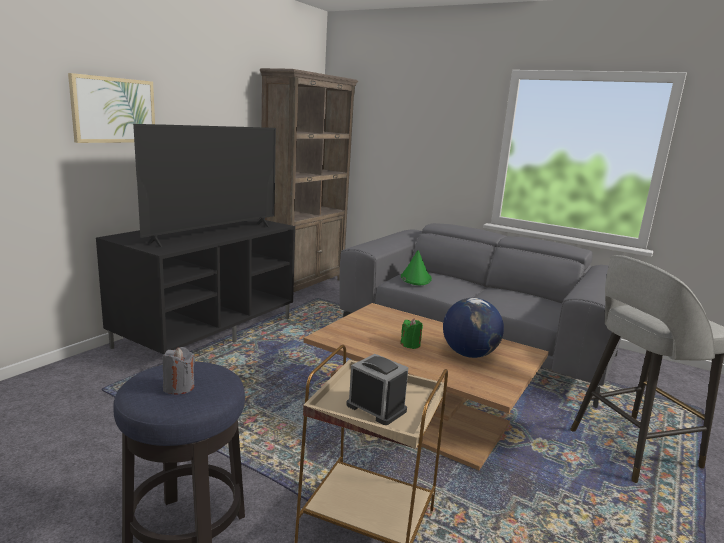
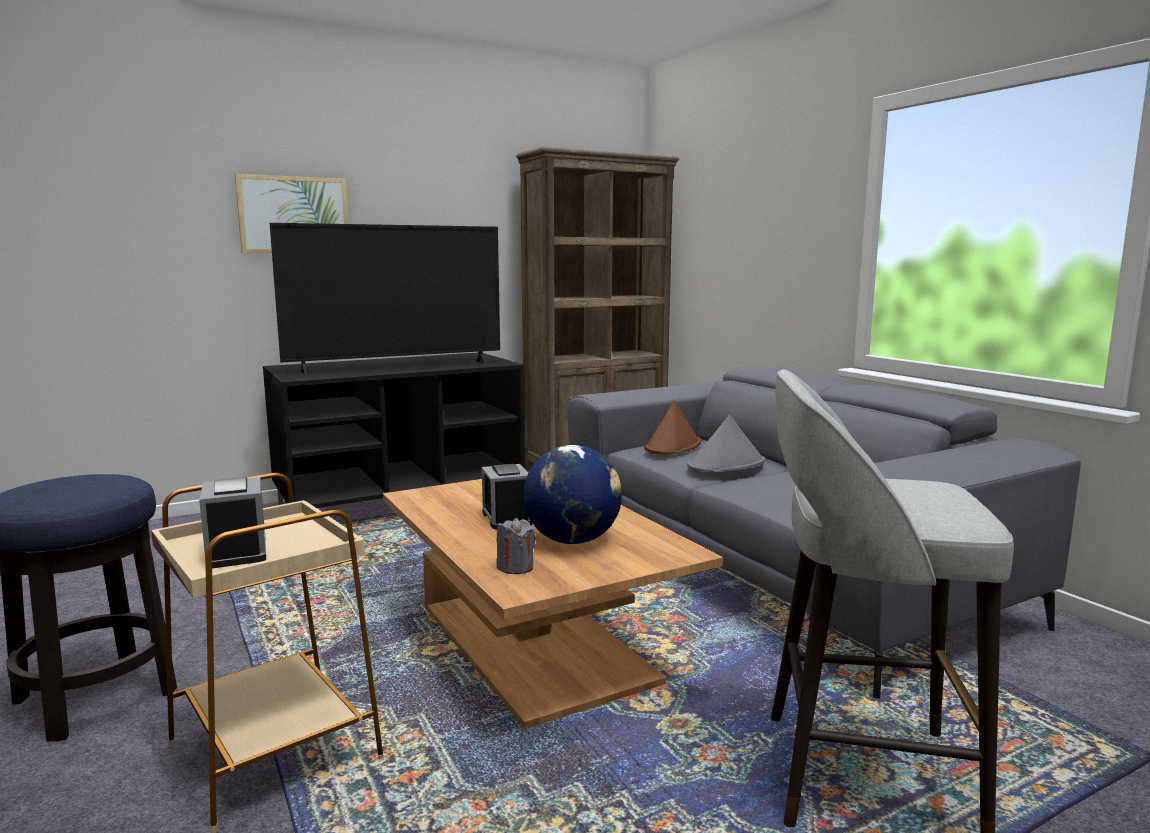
camera: 30 degrees right, 5 degrees down
(179, 387) = (56, 491): grey candle -> grey candle (515, 567)
(410, 345) = (506, 518): green candle -> alarm clock
(415, 278) = (673, 446): green hat -> brown hat
(461, 288) = (726, 465): none -> grey hat

